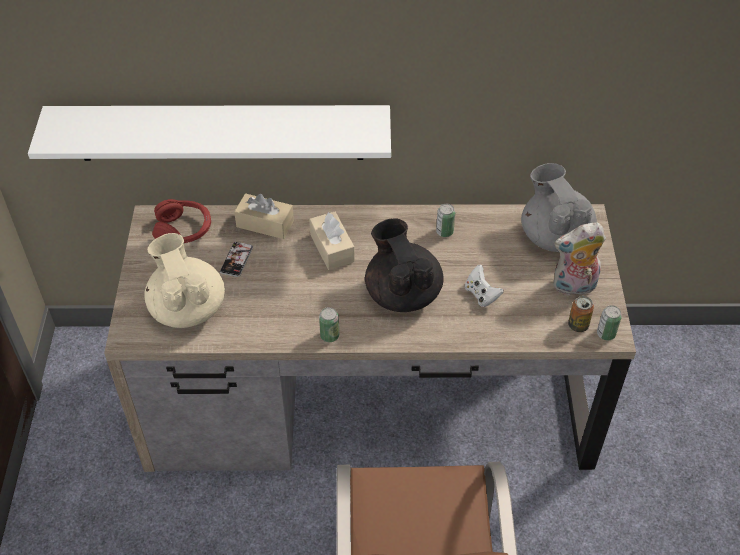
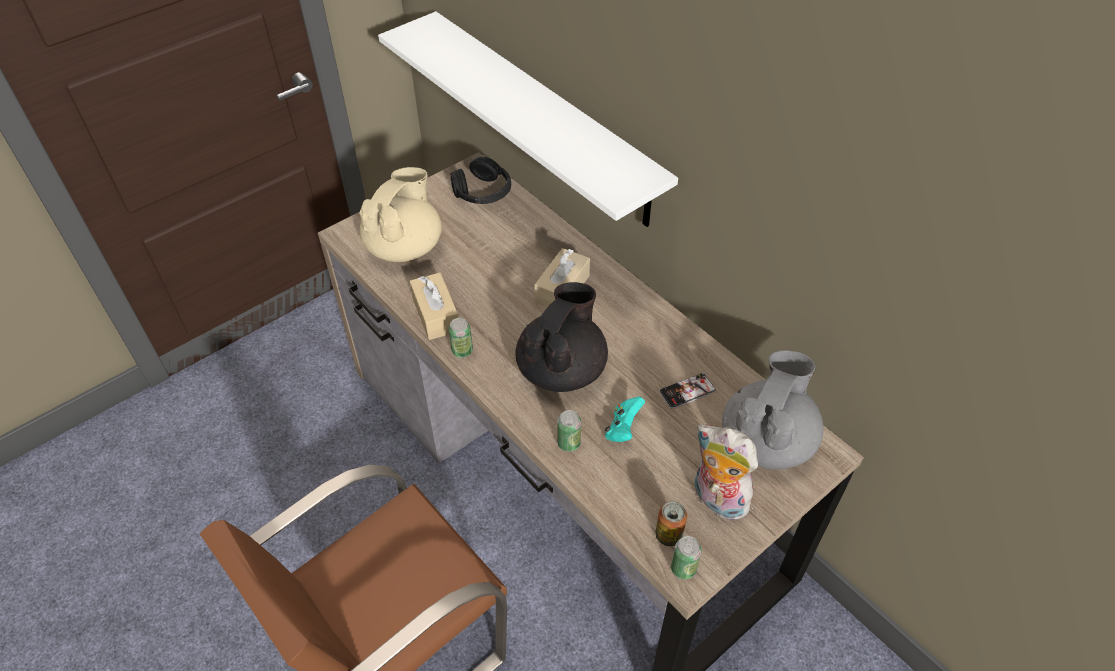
camera: 50 degrees right, 0 degrees up
(184, 230) = (483, 192): red headphones -> black headphones
(236, 260) = (484, 241): phone -> phone (687, 391)
(265, 224) = (542, 232): beige tissue box -> beige tissue box (436, 314)
(444, 232) = (670, 352): can -> can (568, 443)
(481, 295) = (623, 429): white game controller -> turquoise game controller

